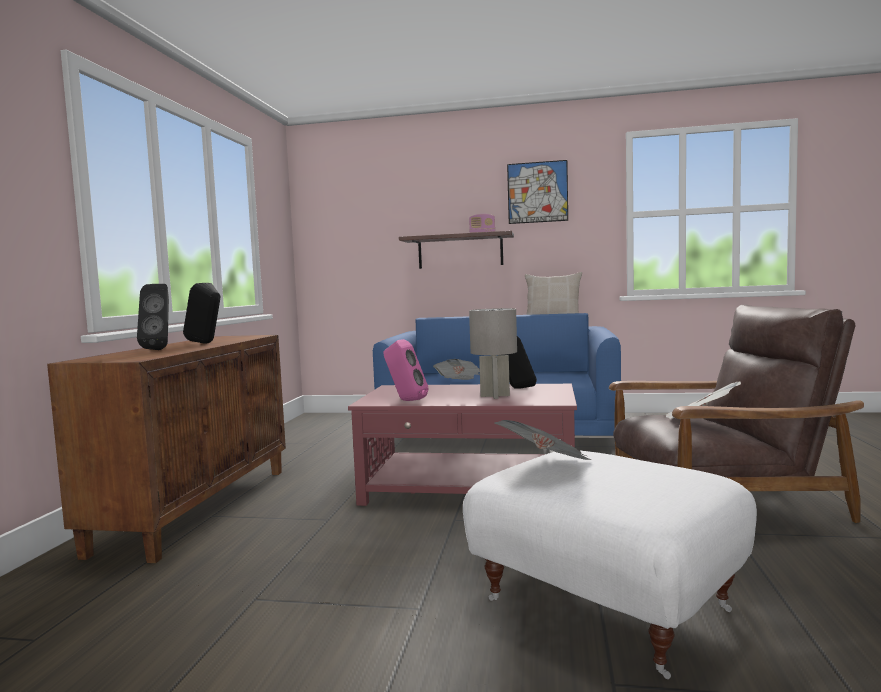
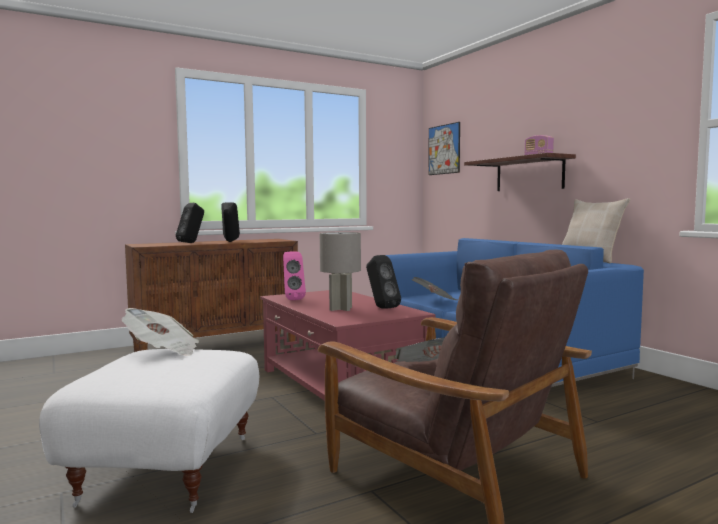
camera: 50 degrees right, 0 degrees up
(537, 192) = (601, 106): picture -> picture (444, 149)

